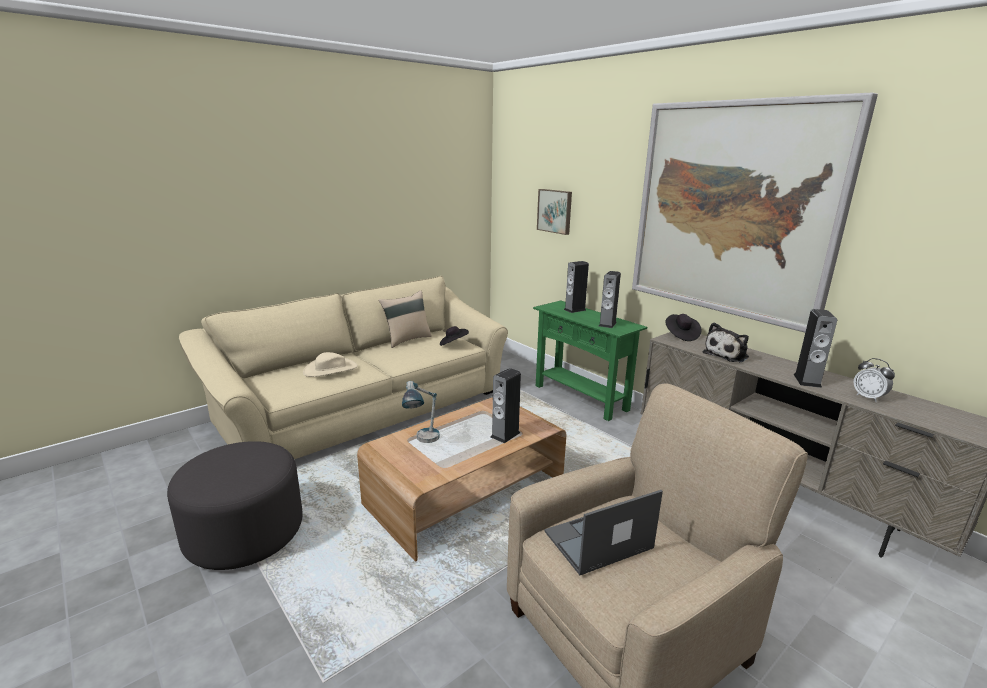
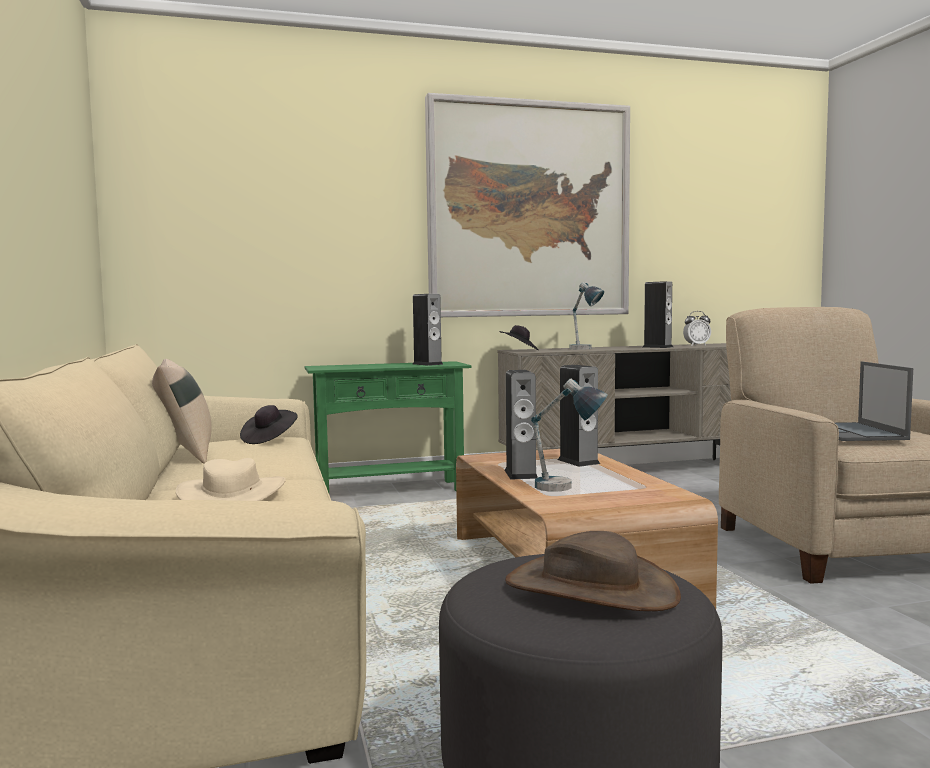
camera: 65 degrees left, 15 degrees down
(228, 469) = (590, 588): none -> brown hat
(555, 211) = (269, 234): picture -> none
(575, 310) = (355, 365): speaker -> speaker (520, 474)
(727, 355) = (585, 349): plush toy -> table lamp

